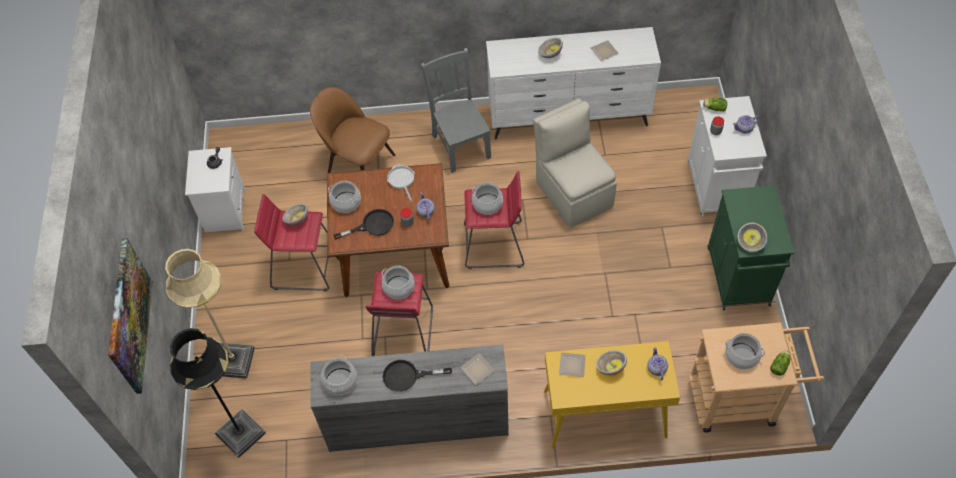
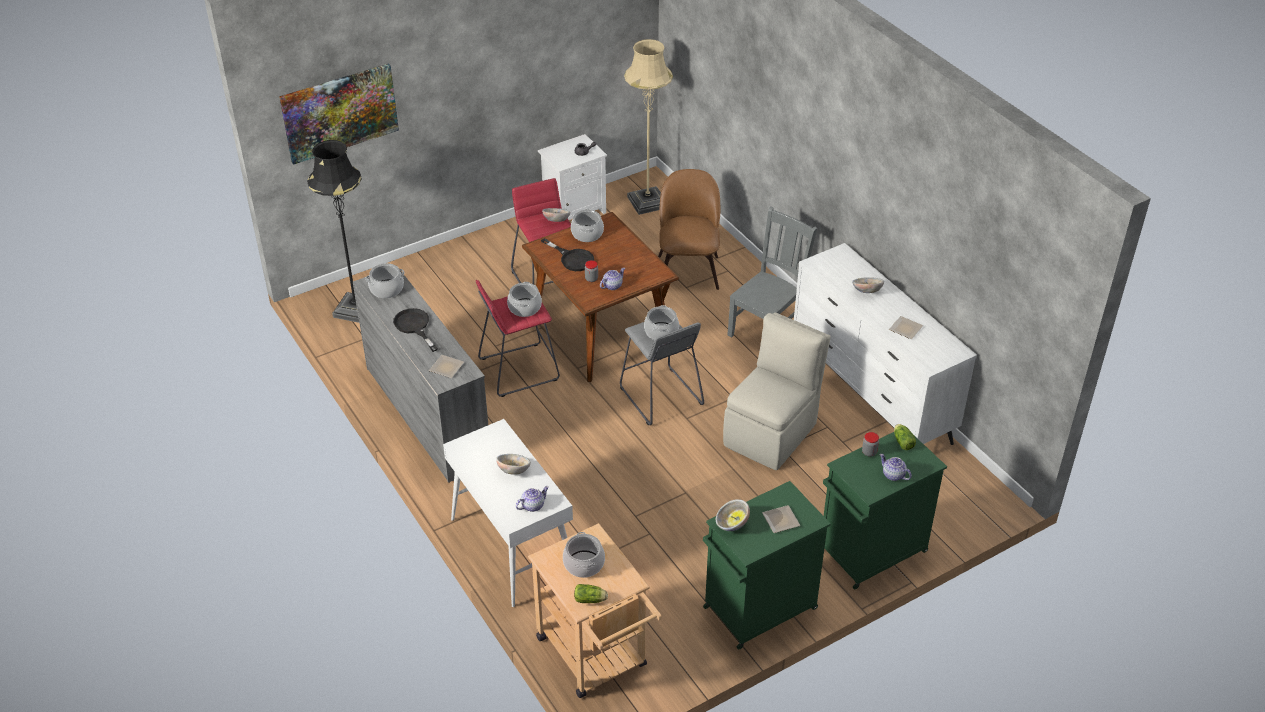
camera: 60 degrees right, 15 degrees down
(234, 361) = (424, 278): beige floor lamp -> beige floor lamp (647, 202)
(401, 180) = (637, 258): frying pan -> none
(494, 245) = (660, 396): red stool -> grey stool
(573, 365) = (500, 442): plate -> plate (782, 521)
(604, 414) = (512, 547): yellow console table -> white console table
(716, 188) = (870, 552): white cabinet -> green cabinet

